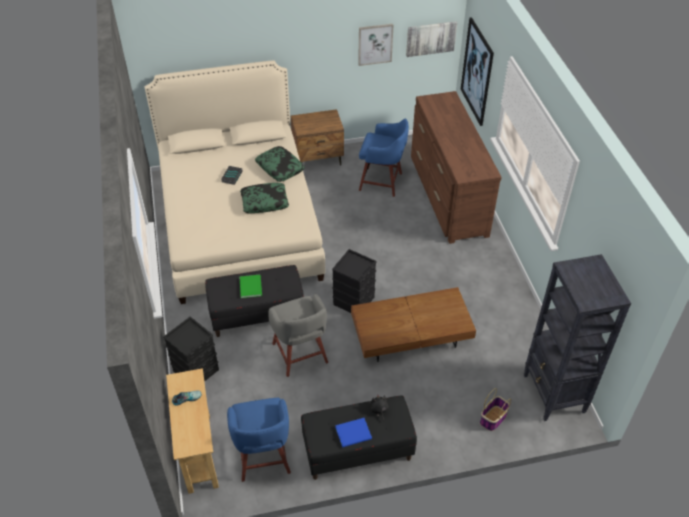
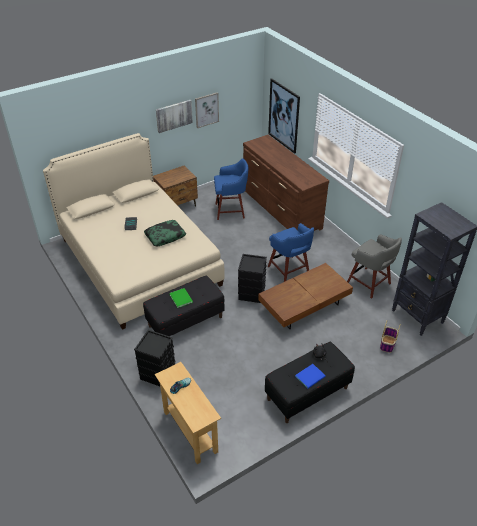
camera: 20 degrees left, 5 degrees down
(263, 458) = (241, 420): blue stool -> blue stool (289, 271)
(280, 168) = (164, 211): pillow -> none
(300, 355) = (232, 340): grey stool -> grey stool (369, 283)
(431, 38) = (243, 100): picture -> picture (174, 115)

